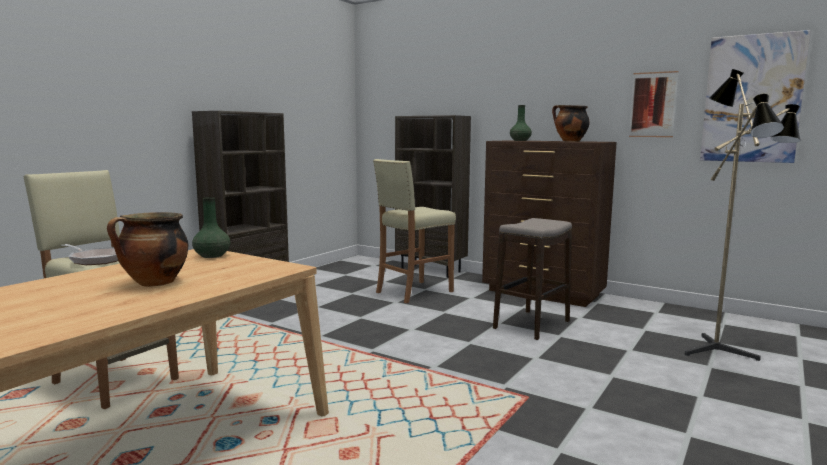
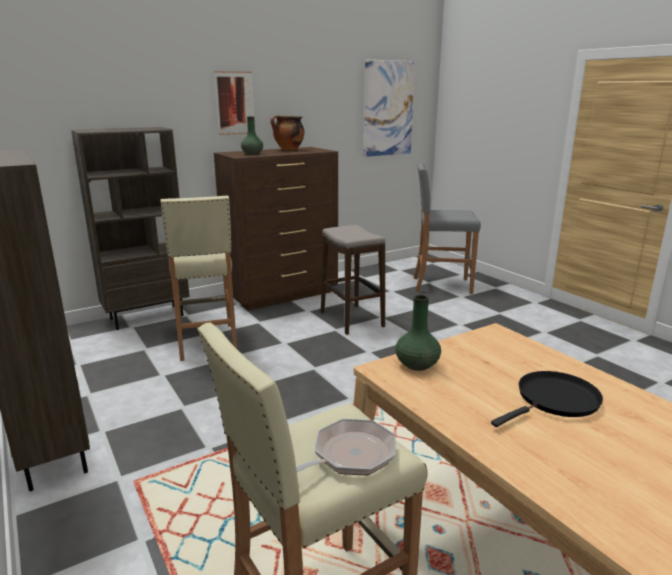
camera: 65 degrees left, 10 degrees up
(154, 283) = (554, 401): cooking pot -> black frying pan
(653, 104) = (331, 113): picture -> picture (235, 103)
(723, 350) = (441, 285): floor lamp -> grey stool

